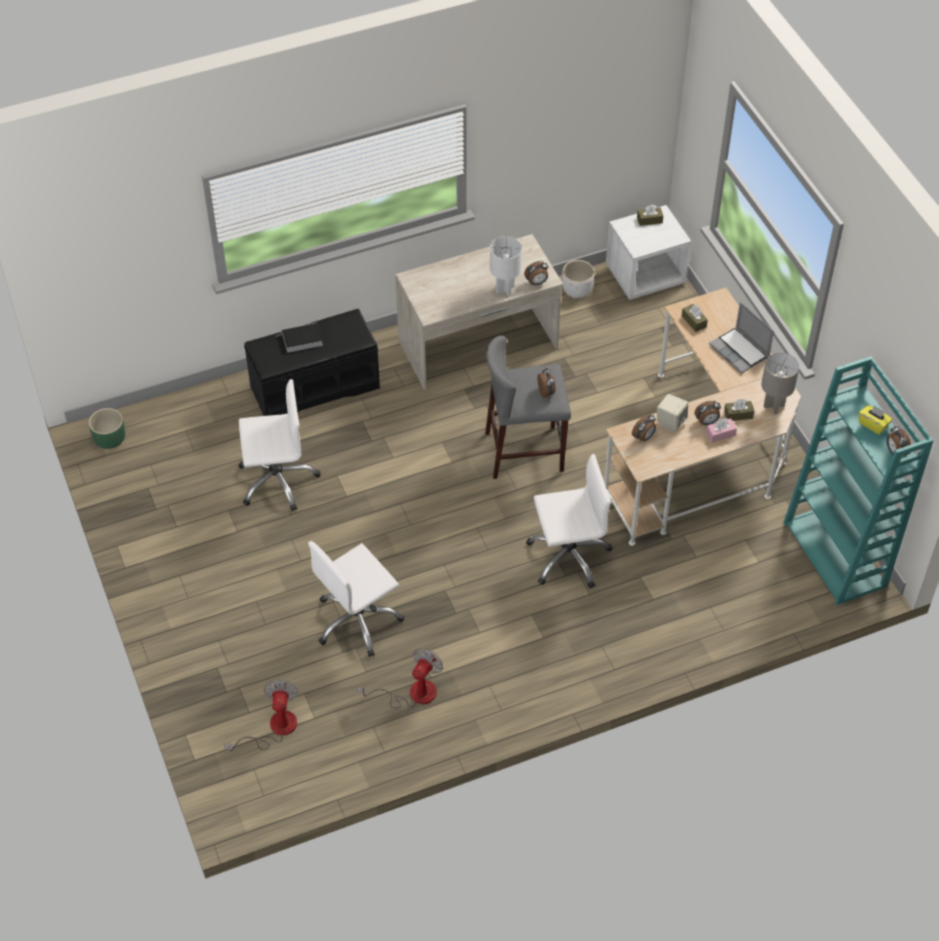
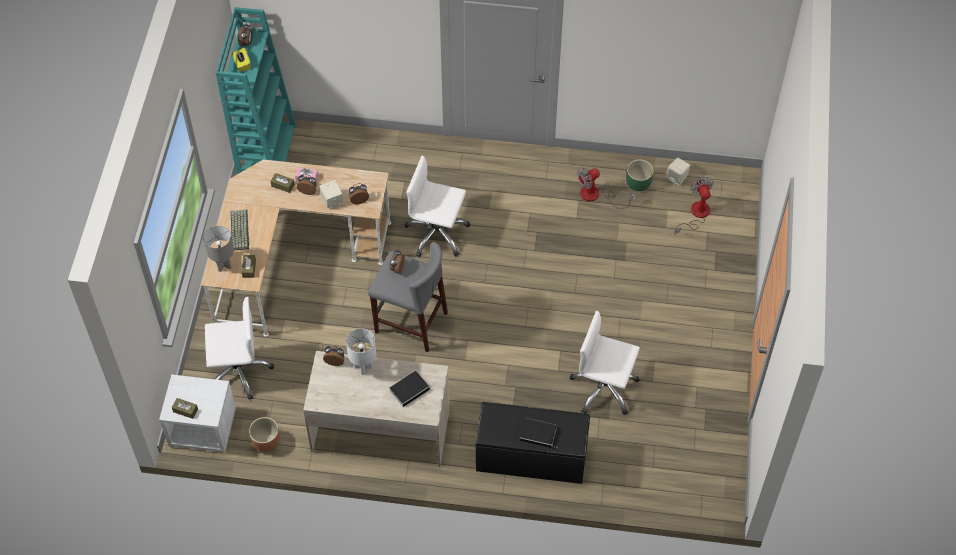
camera: 150 degrees left, 5 degrees up
(110, 439) = (716, 488): green planter -> green planter (638, 184)
(274, 729) = (696, 215): fan -> fan turned 135 degrees clockwise
(324, 768) = (677, 178): none -> beige speaker
(357, 621) = (604, 257): white office chair -> white office chair (238, 371)
(445, 291) = (410, 389): none -> book
(577, 290) = (266, 442): white planter -> brown planter
(740, 351) = (238, 230): laptop -> keyboard
(774, 406) = (253, 180): grey table lamp -> grey table lamp (223, 265)

